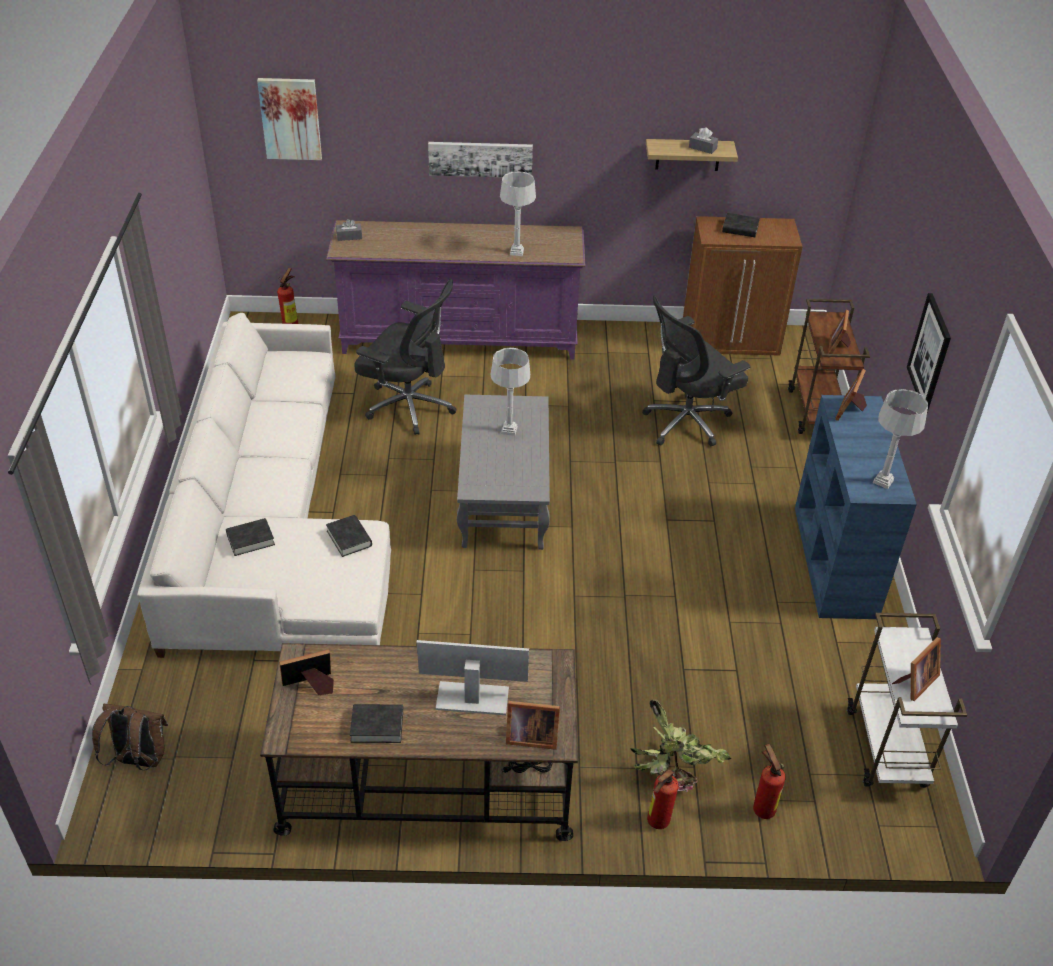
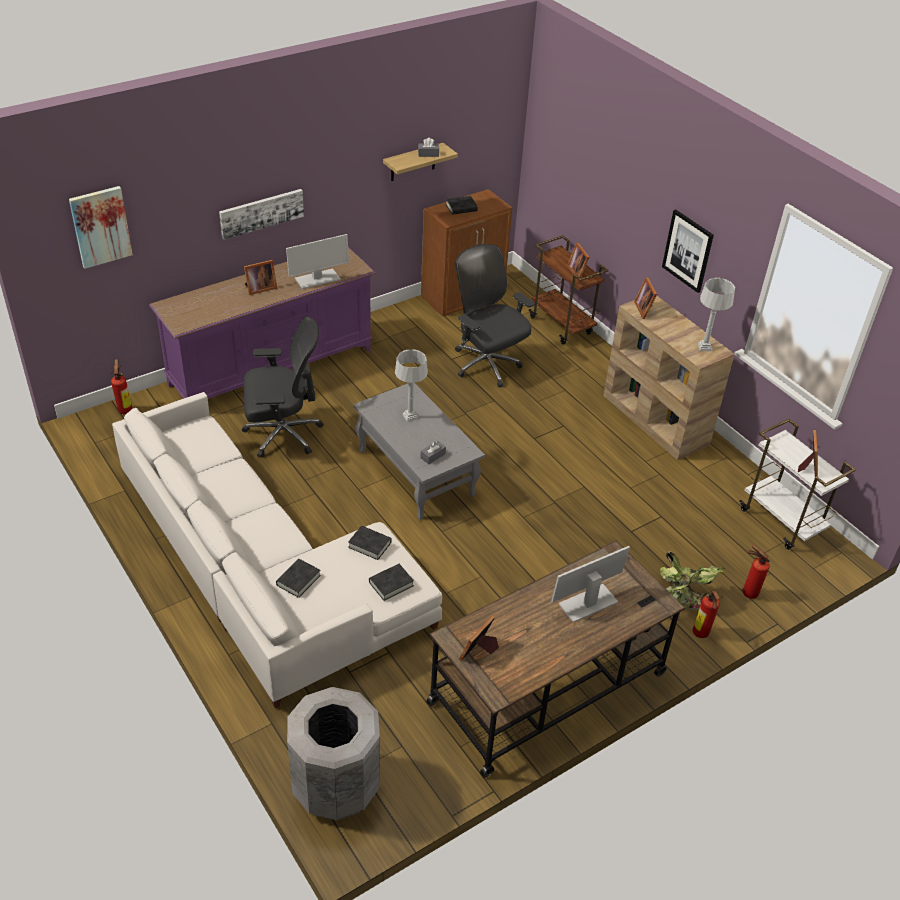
camera: 35 degrees left, 0 degrees up
(139, 760) = (336, 786): brown backpack -> grey trash can
(349, 236) = (175, 313): grey tissue box -> grey tissue box (433, 456)
(377, 726) = (548, 653): black book -> black book (391, 584)
(516, 252) = (317, 279): grey table lamp -> monitor
(530, 736) = (644, 608): picture frame -> picture frame (259, 288)
(687, 422) = (487, 365): office chair -> office chair turned 120 degrees clockwise
(836, 561) = (656, 419): blue bookcase -> brown bookcase

